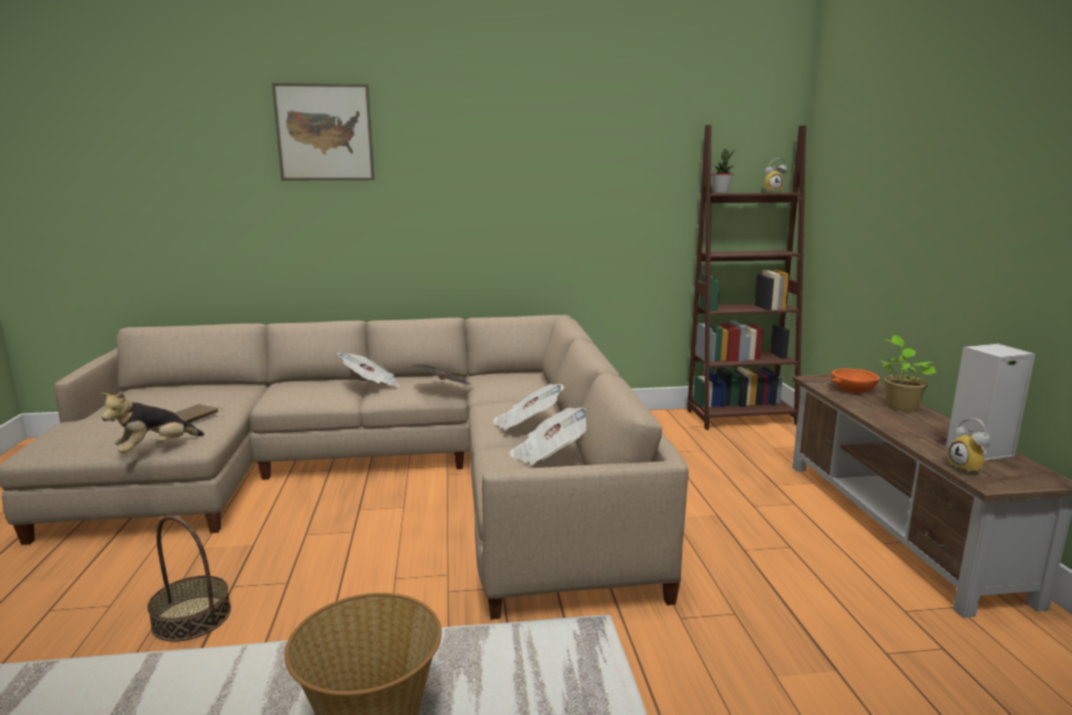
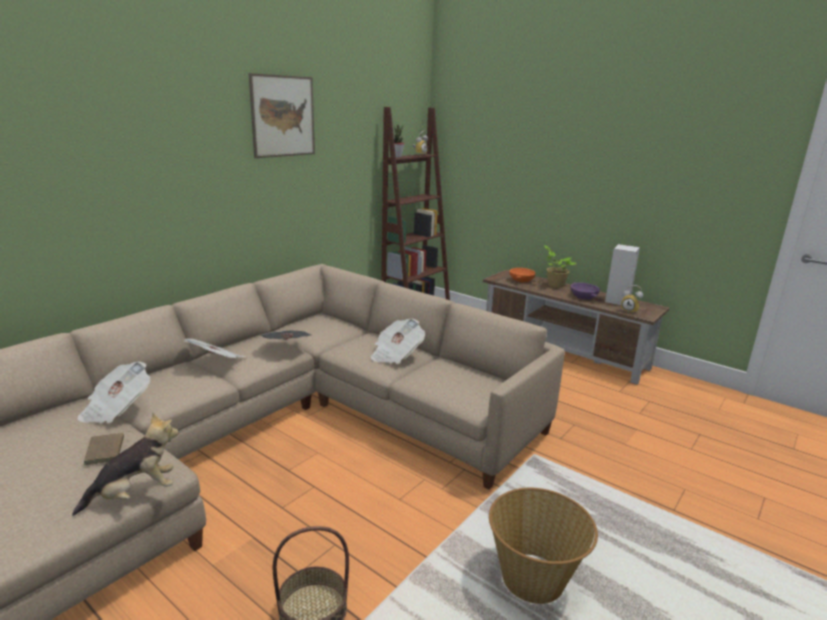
camera: 45 degrees left, 5 degrees up
(155, 449) = (135, 494): plush toy -> plush toy turned 120 degrees counterclockwise
(324, 132) = (94, 112): picture -> picture (283, 116)
(549, 455) = (449, 370): newspaper -> newspaper (116, 409)
(920, 431) = (584, 297): none -> purple bowl

